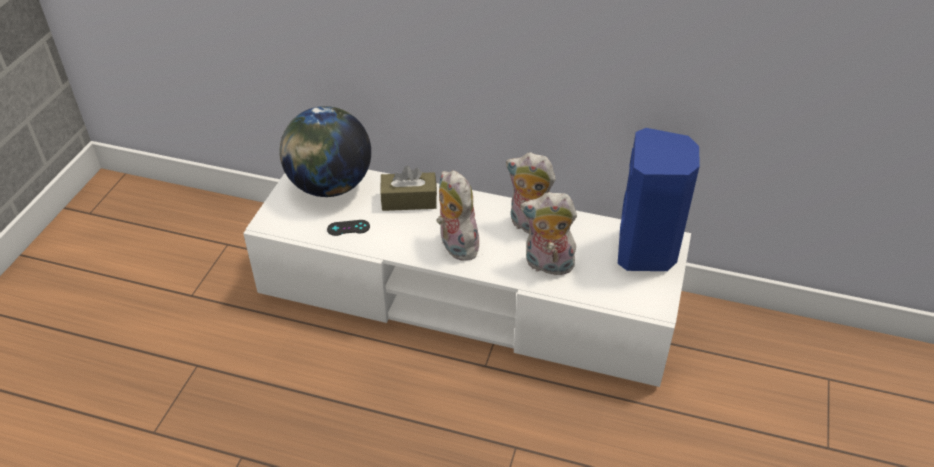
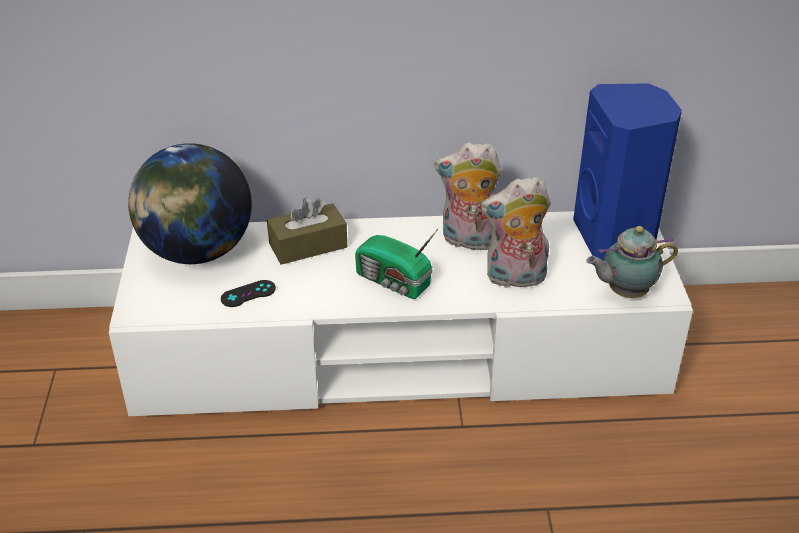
camera: 20 degrees left, 5 degrees down
(455, 245) = (394, 282): plush toy -> radio
(627, 299) = (624, 292): none -> teapot

